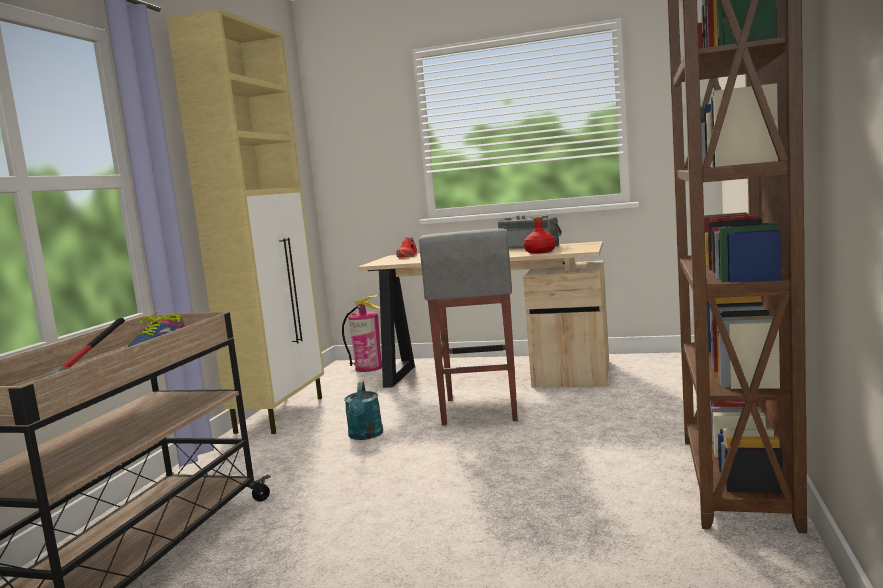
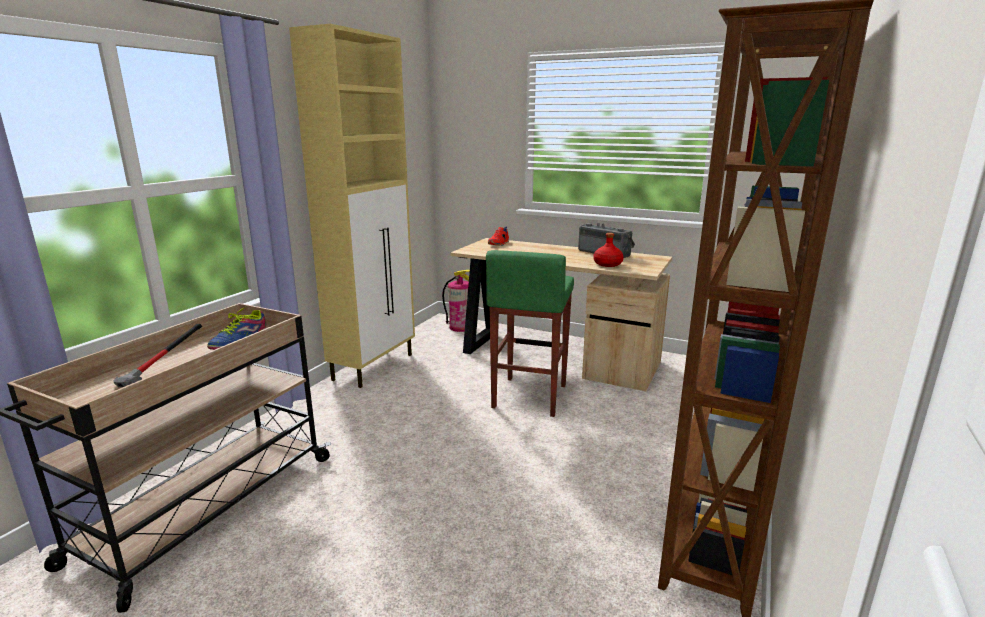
camera: 10 degrees right, 10 degrees up
(365, 436) = (427, 406): turquoise watering can -> none
(479, 410) = (528, 396): grey stool -> green stool

